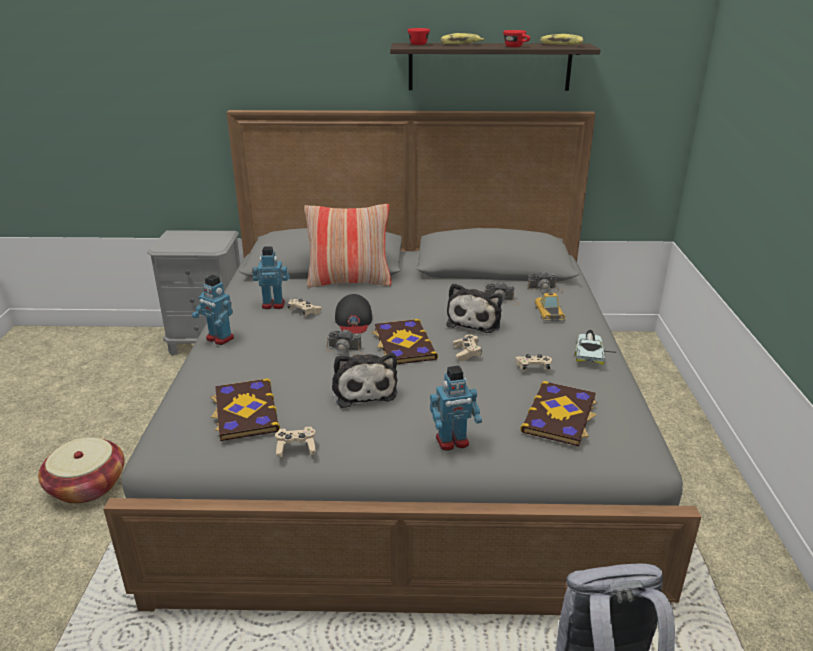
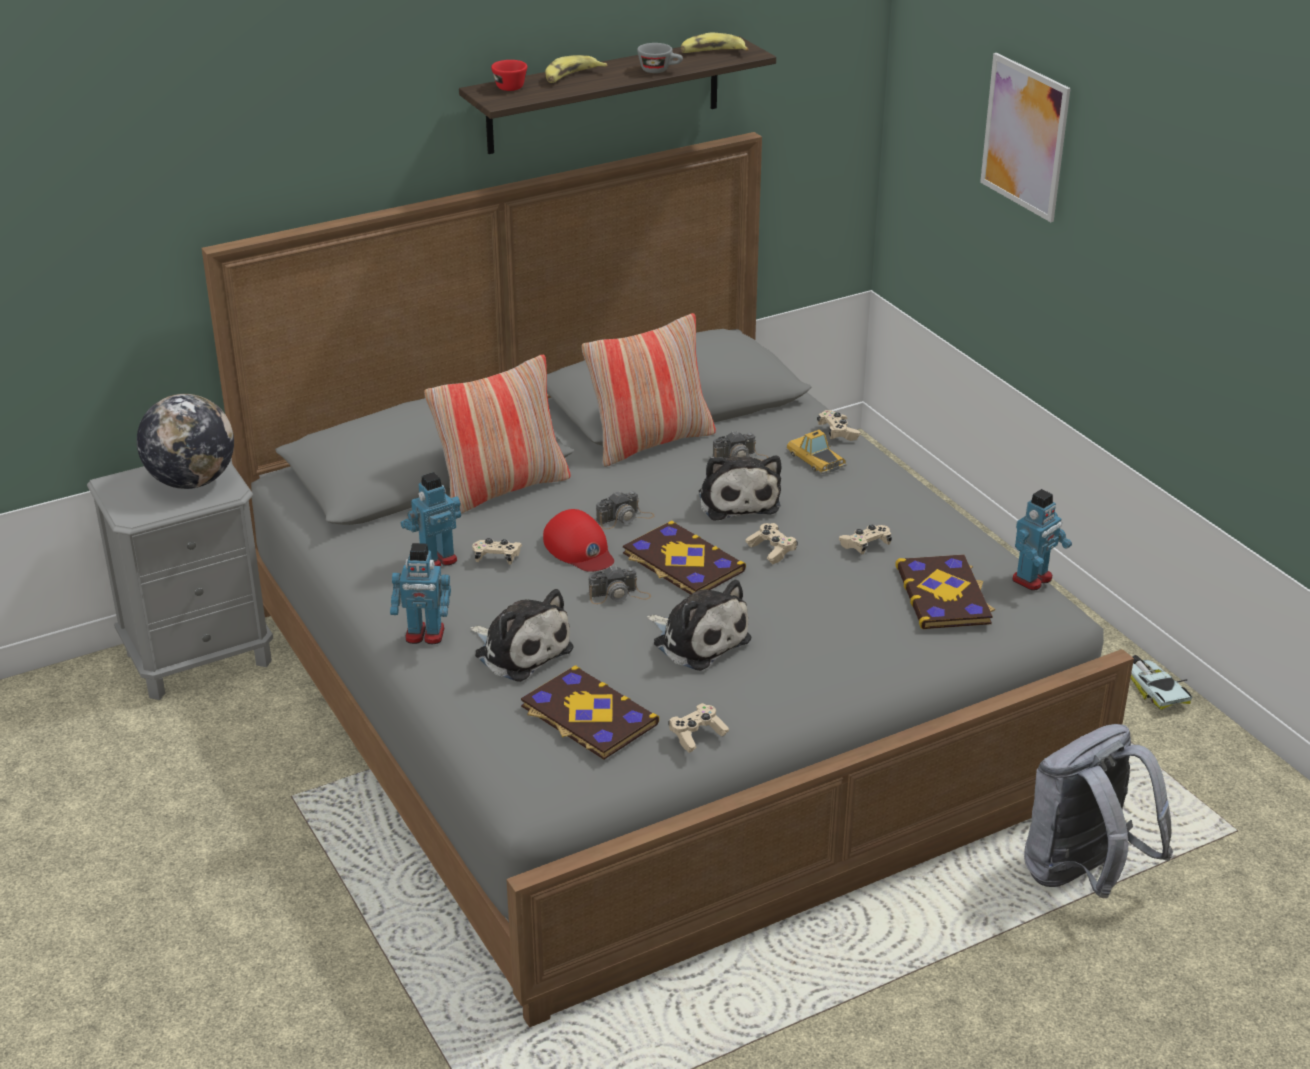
camera: 30 degrees left, 5 degrees up
(87, 486) = (271, 928): basket -> none
(205, 240) = (191, 481): none -> globe
(256, 362) = (520, 650): none -> plush toy
(353, 320) = (579, 549): black cap -> red cap
(452, 442) = (859, 666): toy robot -> toy robot (1033, 579)
(456, 280) = (650, 442): none -> pillow
(516, 47) = (660, 70): red cup -> grey cup
(545, 288) = (778, 422): camera -> camera (625, 518)
(578, 303) = (837, 433): none -> beige game controller
(590, 352) = (909, 502): toy car -> toy car (1155, 687)
(766, 116) = (1025, 137): none -> picture

